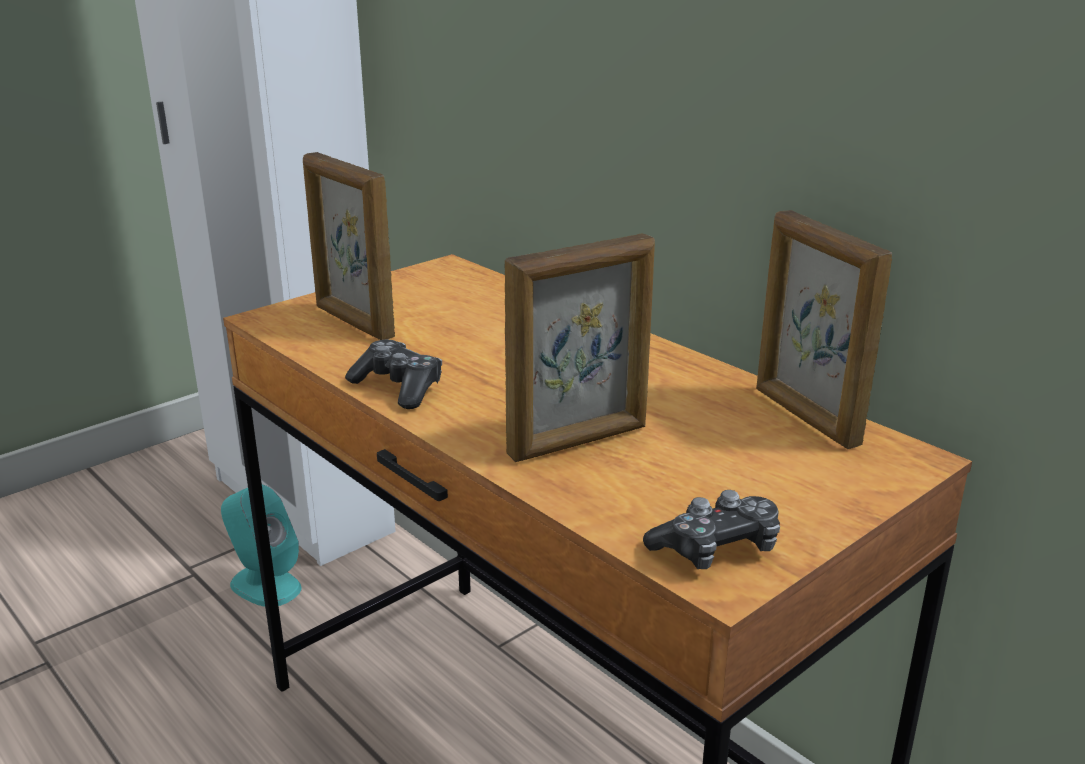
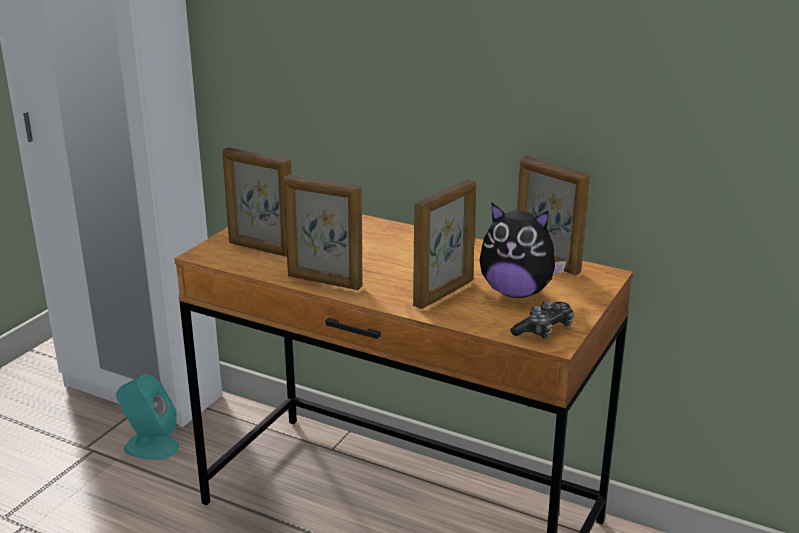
camera: 20 degrees left, 0 degrees up
(398, 387) = (324, 282): game controller -> picture frame
(713, 462) = (516, 292): none -> plush toy

